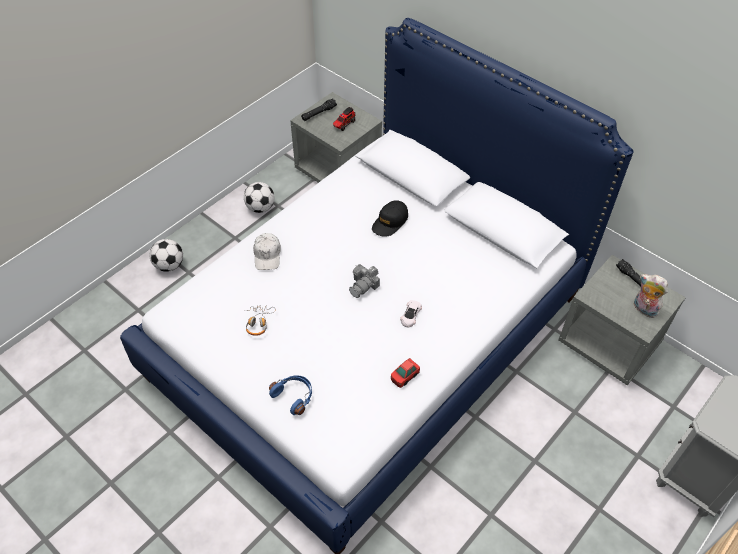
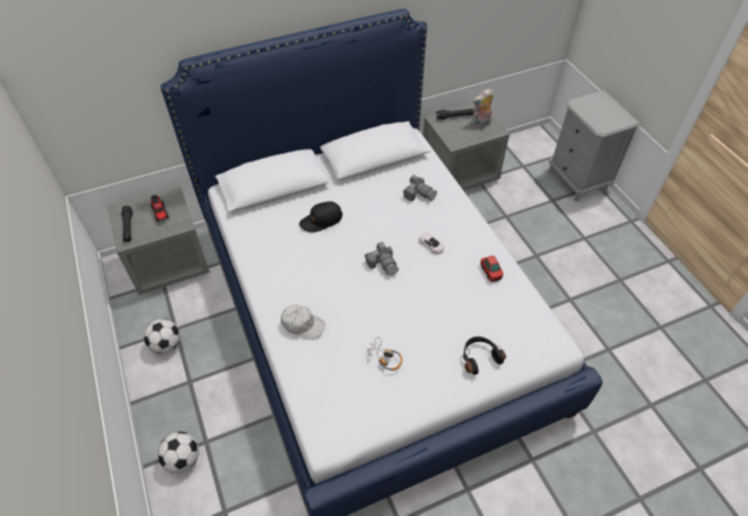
camera: 65 degrees left, 0 degrees up
(294, 396) = (479, 357): blue headphones -> black headphones
(390, 222) = (321, 220): black cap -> black cap turned 90 degrees clockwise
(473, 283) = (419, 194): none -> camera

